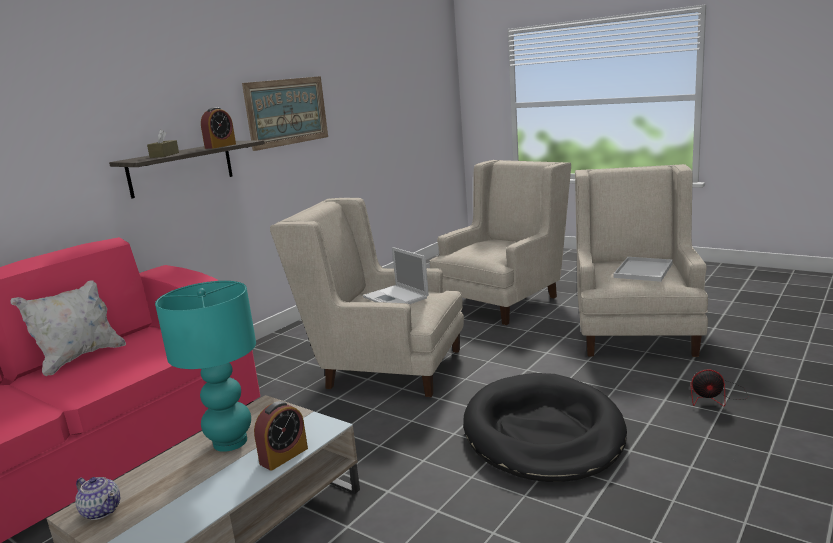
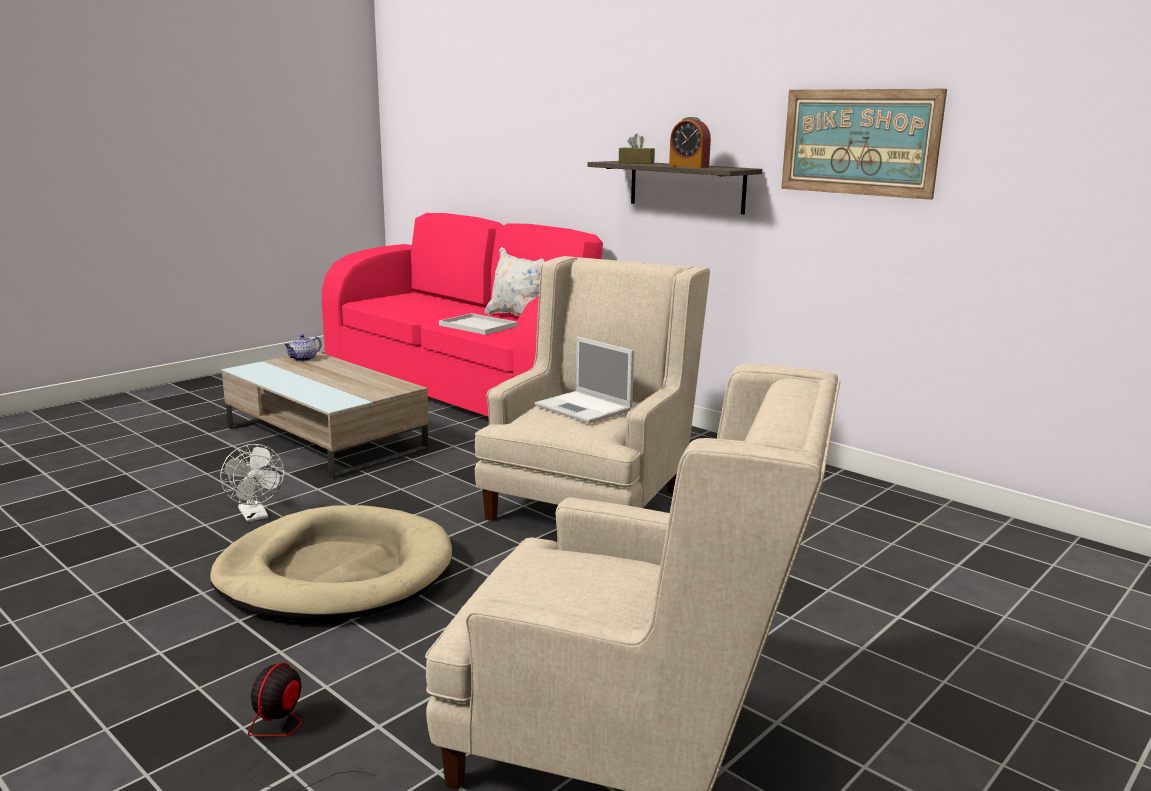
camera: 95 degrees right, 0 degrees up
(231, 442) = (352, 380): turquoise table lamp -> none
(284, 456) = (307, 393): alarm clock -> none
(396, 298) = (584, 408): laptop -> laptop turned 105 degrees counterclockwise
(462, 507) = (255, 516): none -> white fan
(503, 299) = (869, 619): beige armchair -> none
(543, 433) = (335, 573): black dog bed -> beige dog bed
(644, 271) = (569, 587): white tray -> white tray (476, 325)

